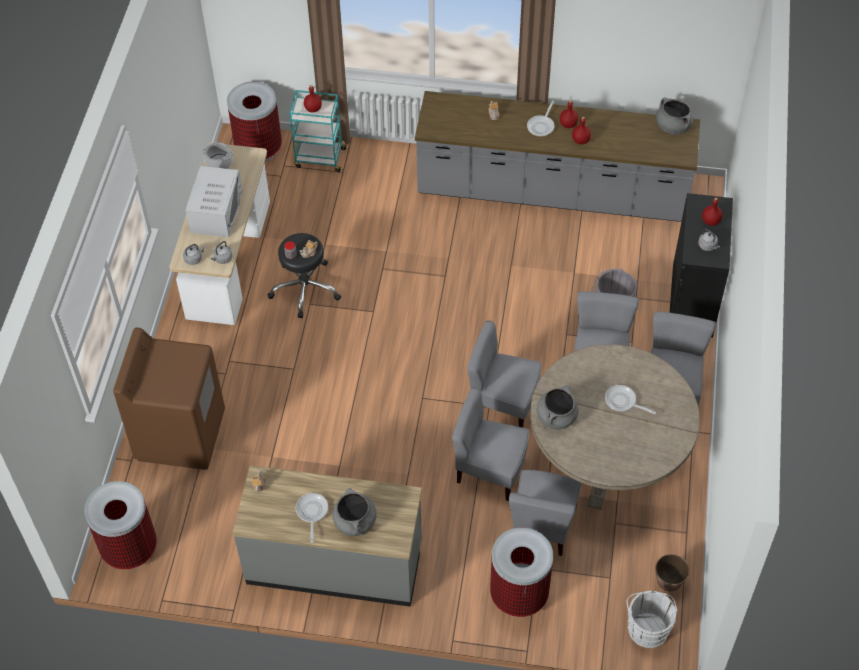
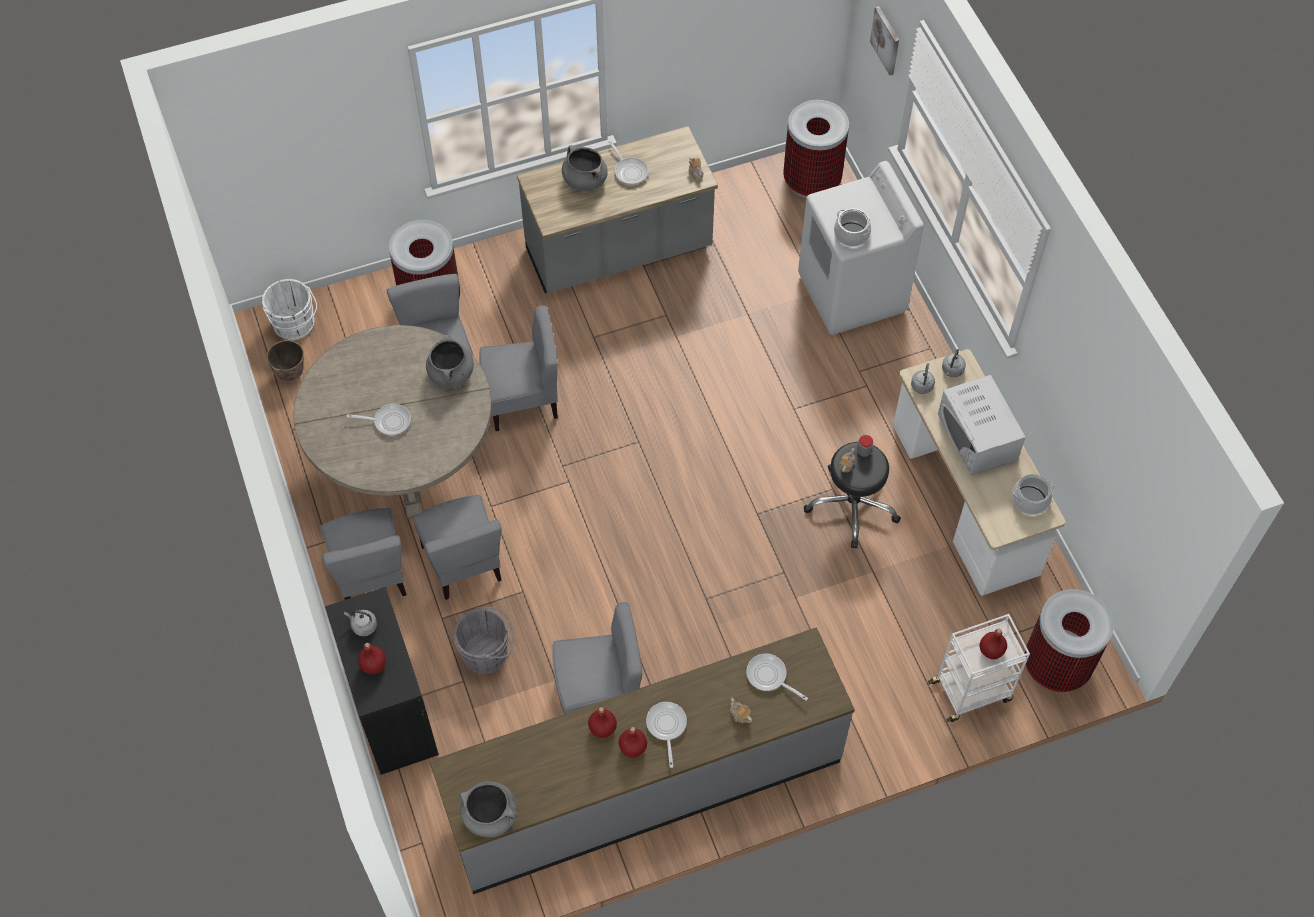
camera: 150 degrees right, 5 degrees up
(53, 408) = (886, 40): none -> picture
(181, 434) = (852, 293): brown washing machine -> white washing machine
(187, 359) = (851, 234): none -> cooking pot
(319, 158) = (972, 690): turquoise cart -> white cart
(462, 125) = (769, 677): none -> frying pan
(503, 403) = (548, 476): grey chair -> grey chair (598, 693)

